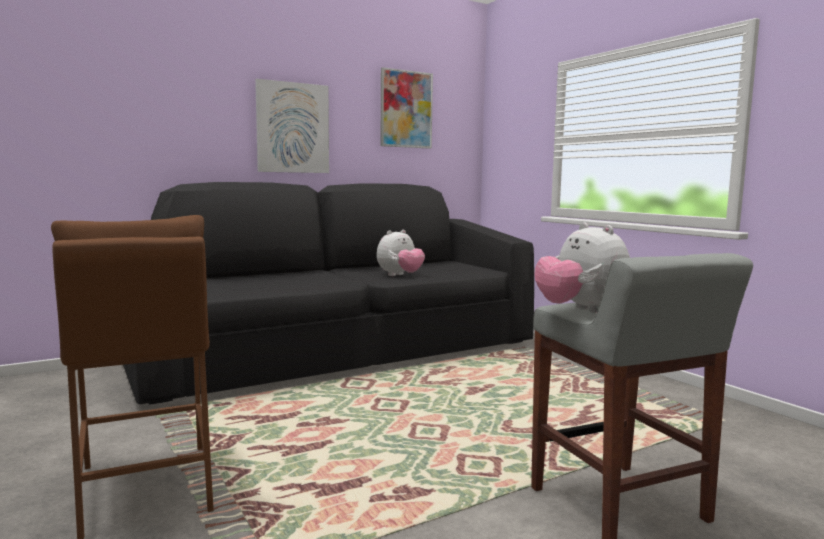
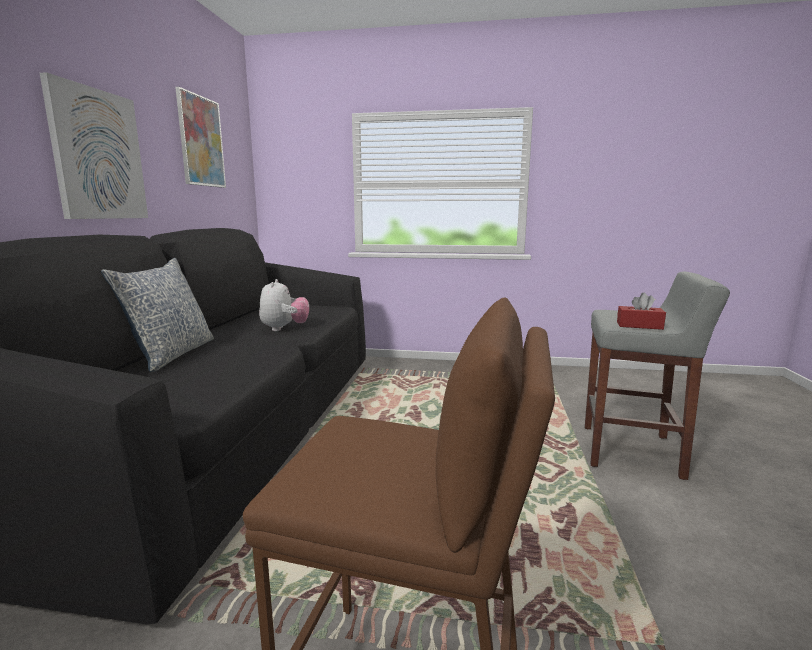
camera: 50 degrees left, 5 degrees up
(293, 274) = (171, 355): none -> pillow
(580, 311) = (639, 325): plush toy -> red tissue box

